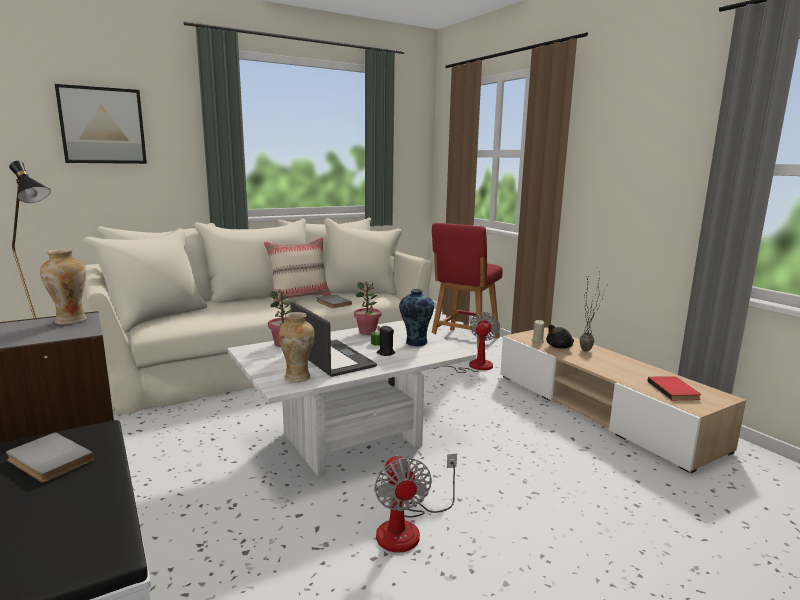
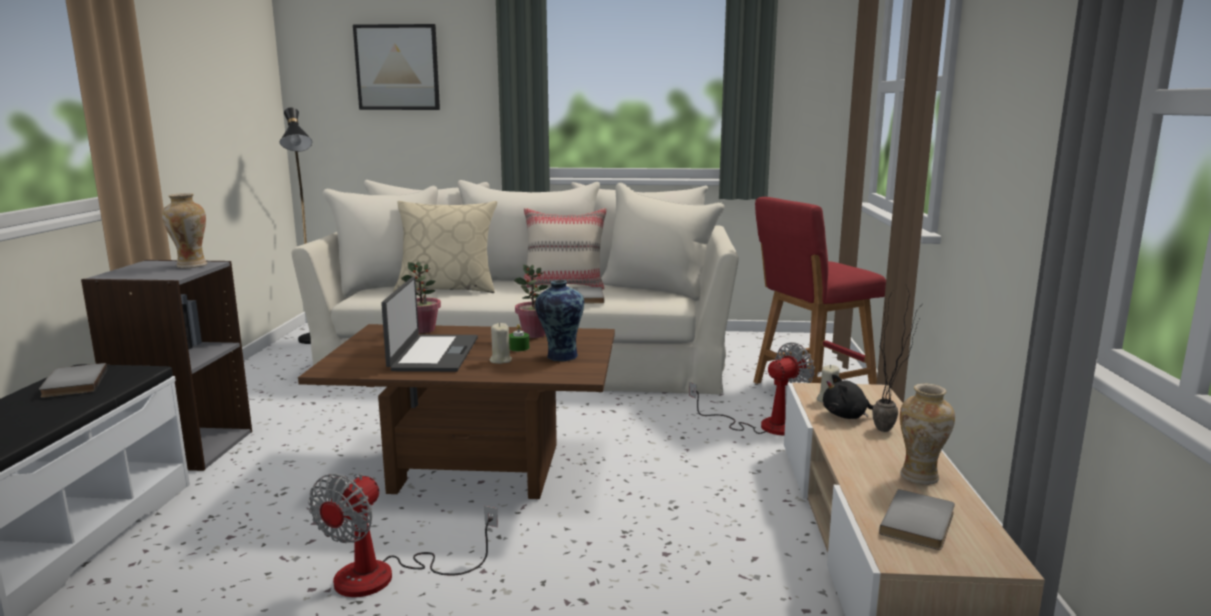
camera: 35 degrees right, 0 degrees up
(216, 312) = (447, 289): none -> beige pillow
(298, 377) = (361, 365): vase -> vase (920, 477)
(351, 439) = (476, 468): white coffee table -> brown coffee table
(385, 353) = (500, 360): black candle -> beige candle
(674, 390) = (921, 523): red book -> grey book

